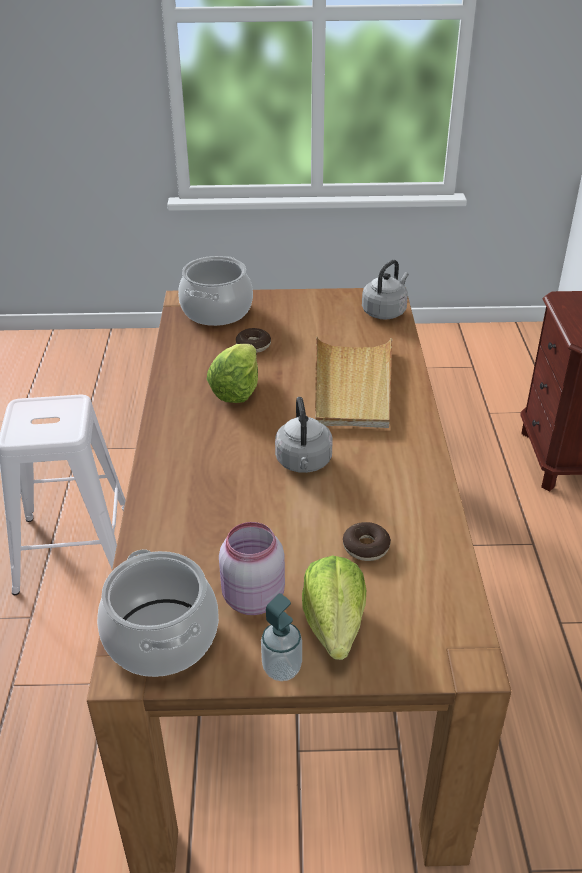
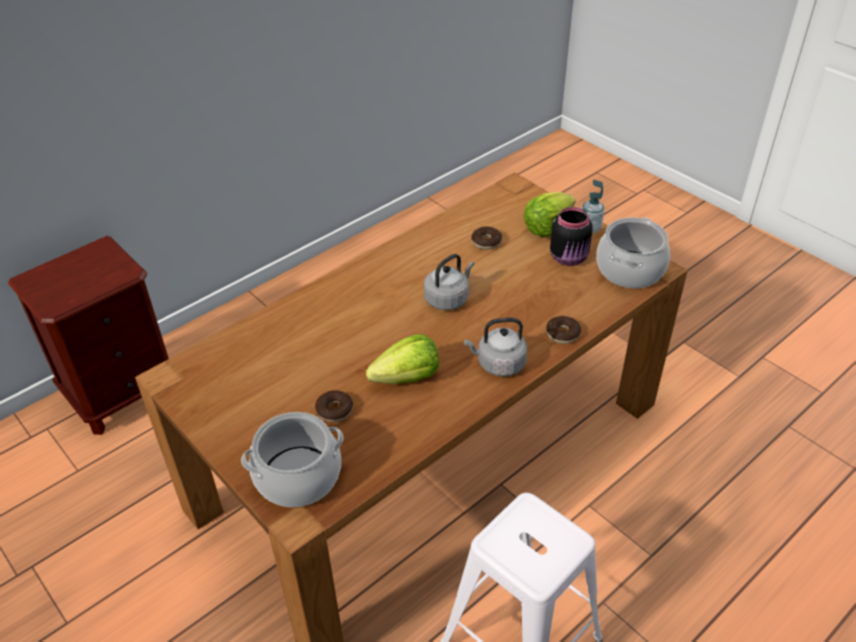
camera: 130 degrees left, 5 degrees up
(155, 506) = (562, 334): none -> donut
(251, 598) = (569, 258): pink jar -> black jar
(352, 386) = (337, 323): beige tray -> none
(385, 311) = (199, 364): grey kettle -> grey kettle (498, 364)

